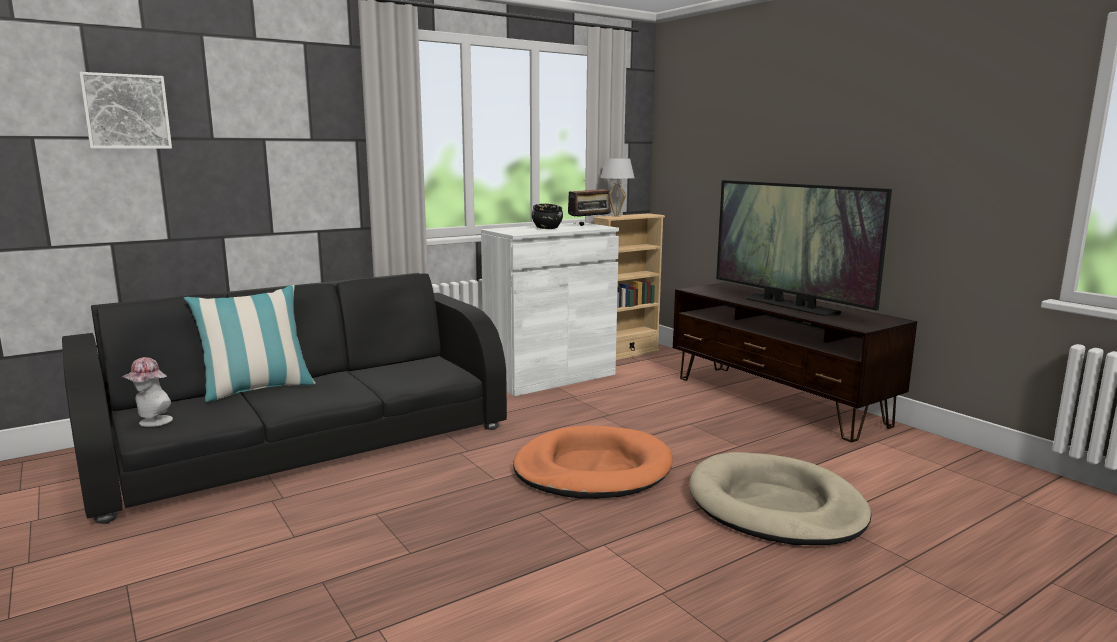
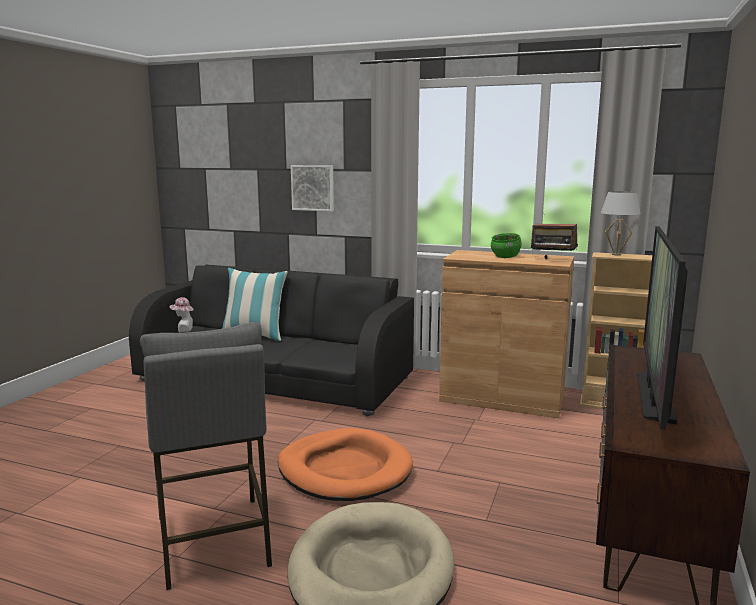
camera: 55 degrees right, 0 degrees up
(126, 111) = (243, 153): picture -> picture (313, 188)
(547, 228) = (505, 256): black bowl -> green bowl
(550, 377) = (502, 398): white cabinet -> brown cabinet
(655, 564) = (212, 540): none -> grey stool

